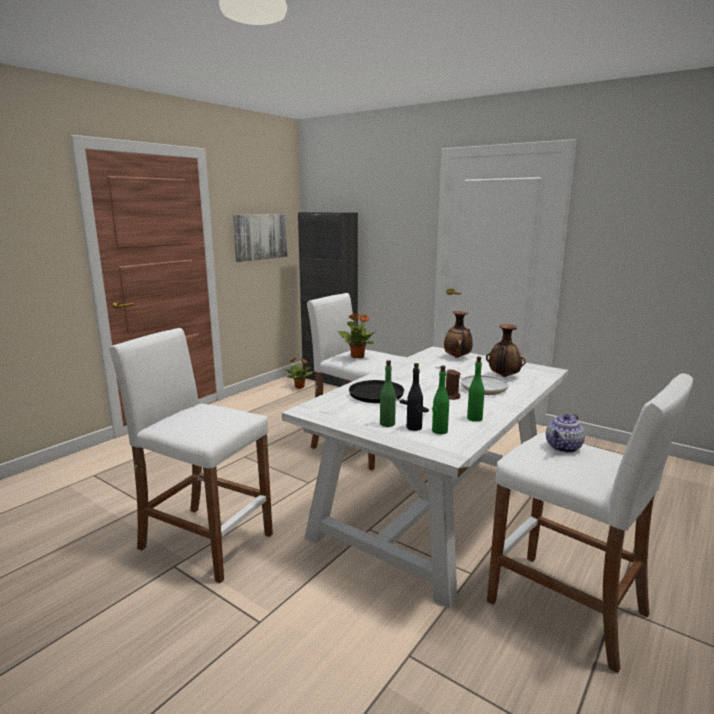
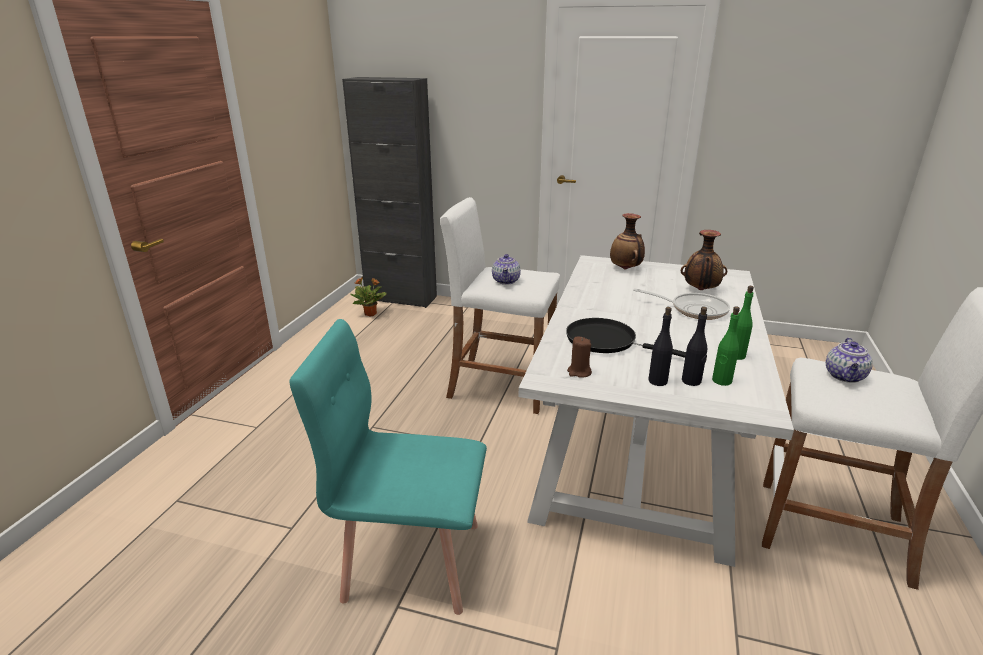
camera: 20 degrees left, 10 degrees up
(205, 541) = (412, 559): white stool -> turquoise chair
(260, 236) = (296, 117): picture -> none
(357, 356) = (506, 281): potted plant -> teapot
(387, 423) = (657, 381): green bottle -> black bottle
(451, 397) = (680, 328): brown candle -> brown candle (579, 372)

